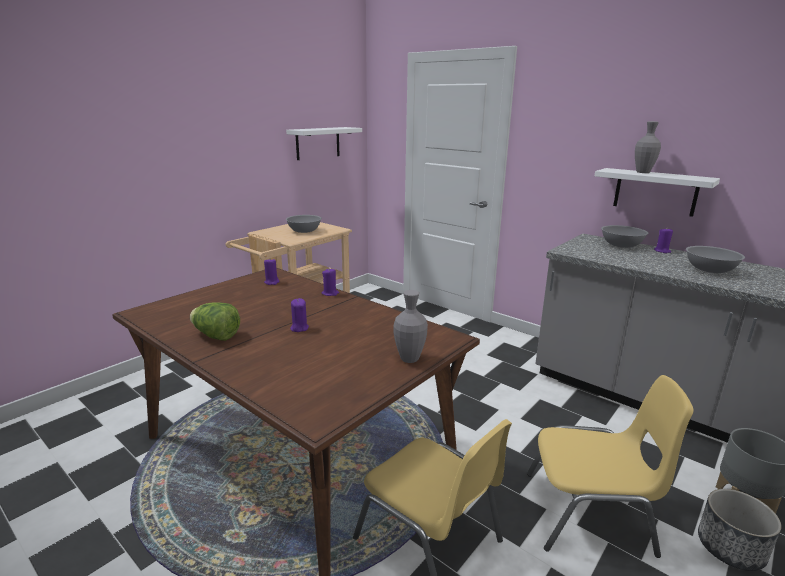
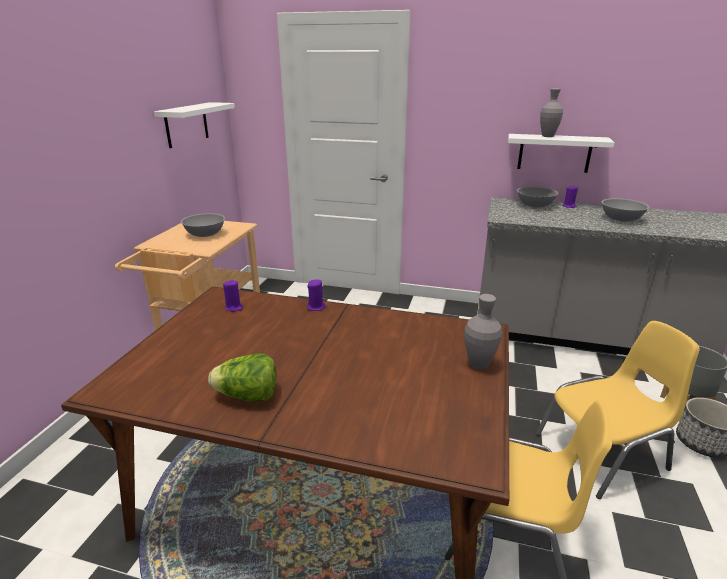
camera: 25 degrees left, 5 degrees up
(299, 328) = (332, 359): purple candle -> none

